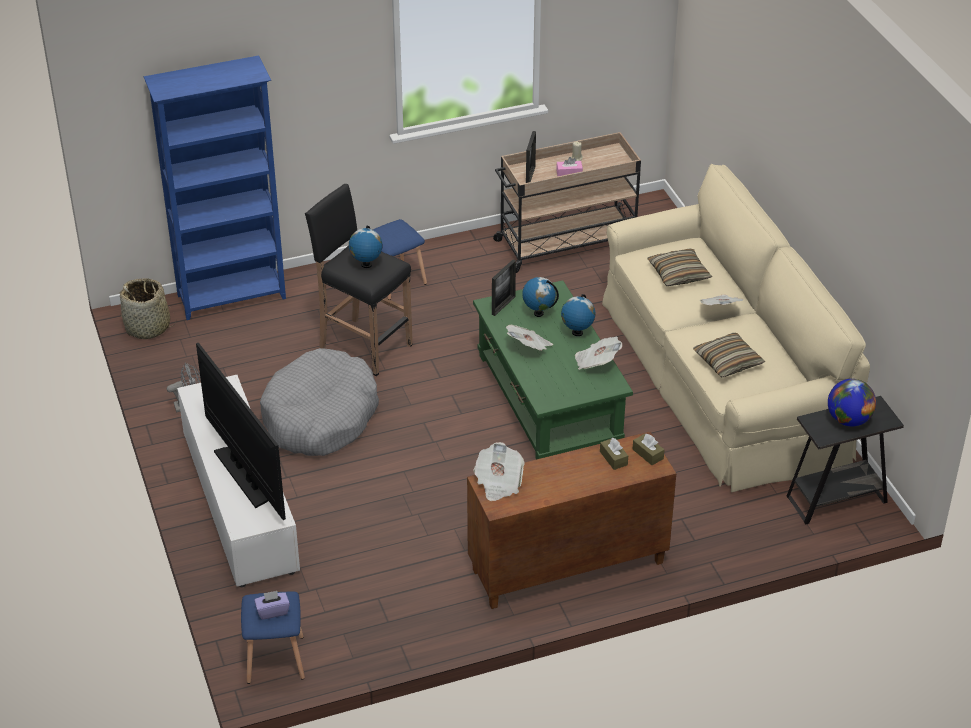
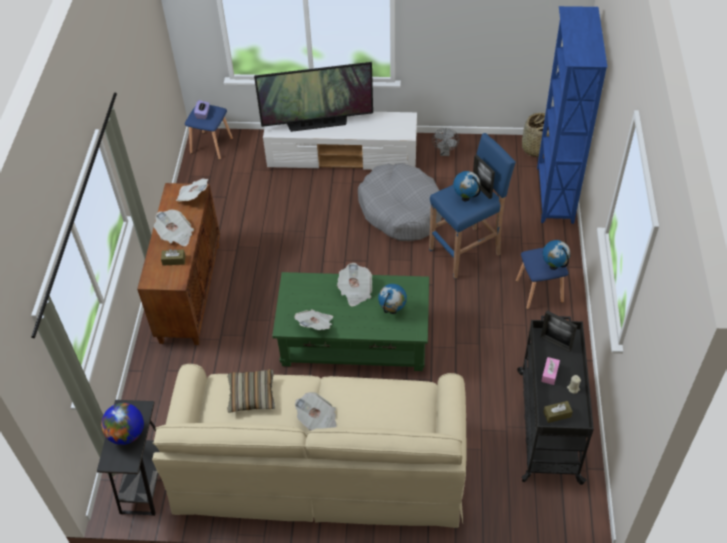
camera: 115 degrees right, 10 degrees up
(364, 346) = (466, 251): black stool -> blue stool
(503, 305) = (412, 292): picture frame -> picture frame (482, 189)
(566, 243) = (548, 424): beige cart -> black cart
(572, 473) = (176, 235): none -> newspaper
(577, 333) = (356, 326): globe -> globe (554, 266)
(648, 454) = (165, 280): brown tissue box -> brown tissue box (557, 414)
(678, 274) = (378, 409): pillow -> none

